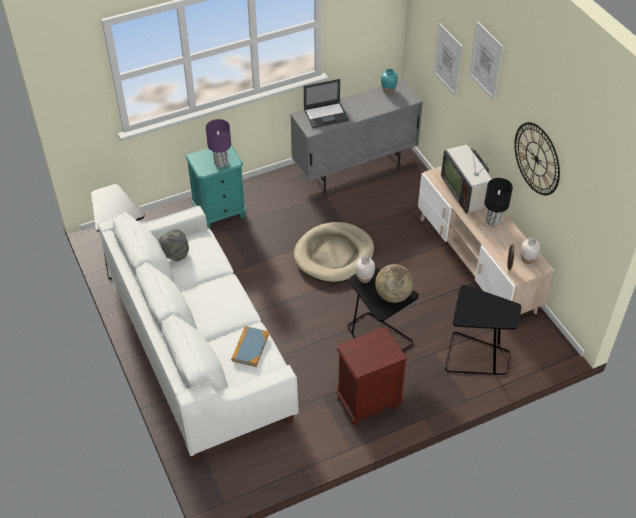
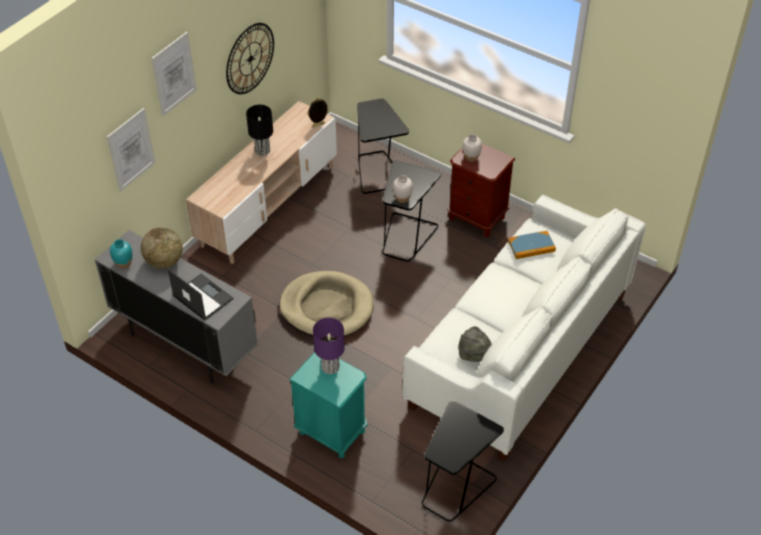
camera: 120 degrees left, 0 degrees up
(393, 295) = (407, 174): globe -> globe (164, 261)
(466, 192) = (233, 179): television -> none
(527, 259) = (296, 118): white vase -> white vase (471, 157)

